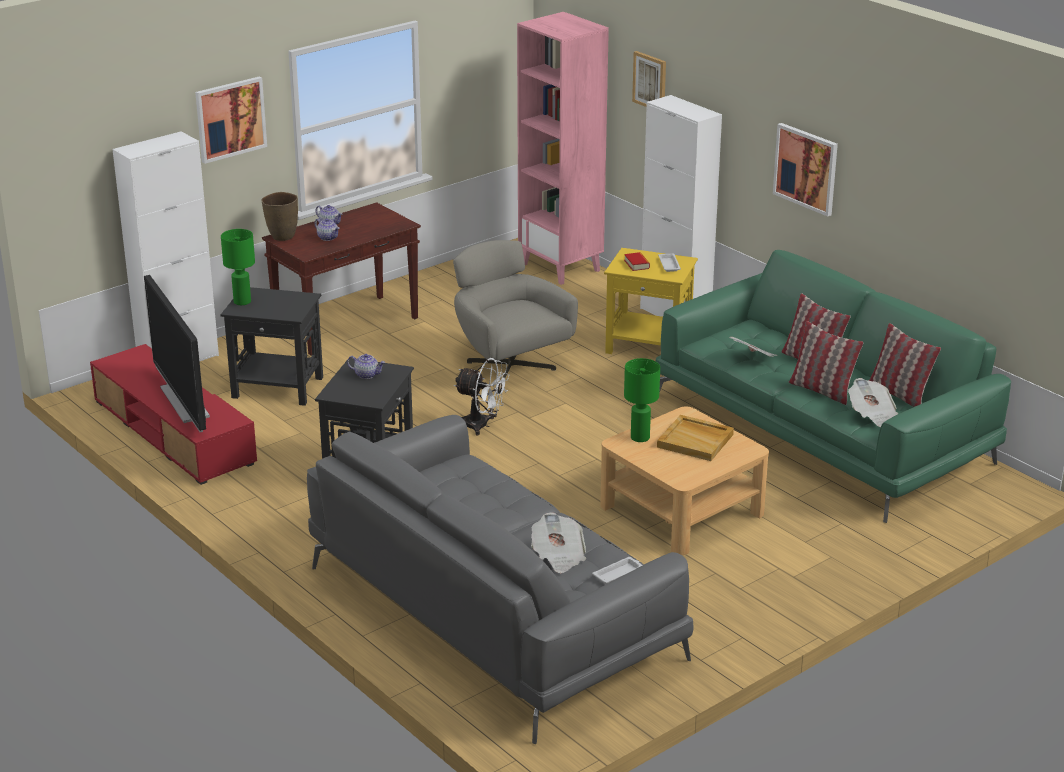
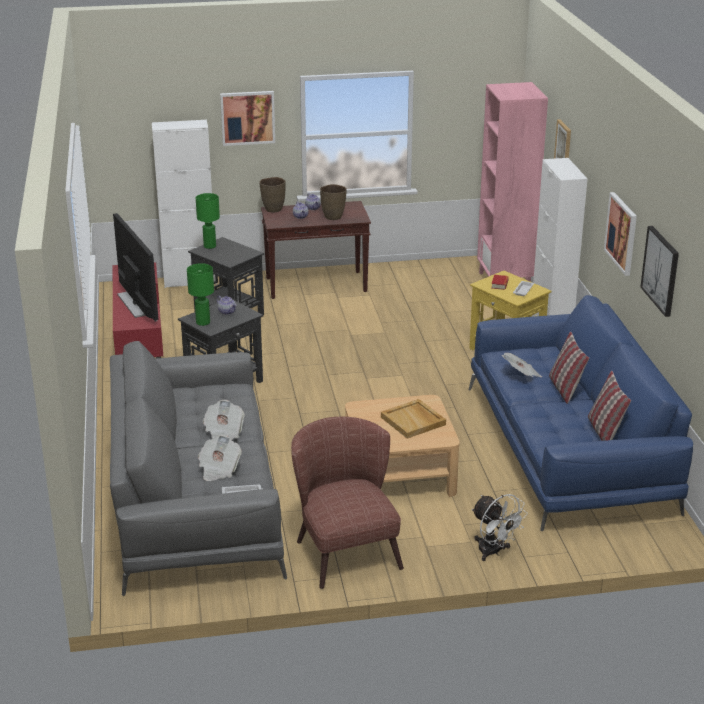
camera: 30 degrees right, 0 degrees up
(184, 402) = (135, 304): television -> television turned 150 degrees clockwise
(368, 229) = (333, 217): none -> brown vase
(482, 425) = (329, 374): white fan -> white fan (494, 552)
(509, 365) = (393, 339): grey armchair -> none
(639, 437) = (376, 407): green table lamp -> green table lamp (203, 322)
(714, 607) = (344, 548): none -> brown armchair
(822, 390) = (547, 412): pillow -> none
(823, 431) = (569, 449): green sofa -> blue sofa
(872, 415) = (562, 441): newspaper -> newspaper (223, 432)
(901, 198) = (661, 270): none -> picture

